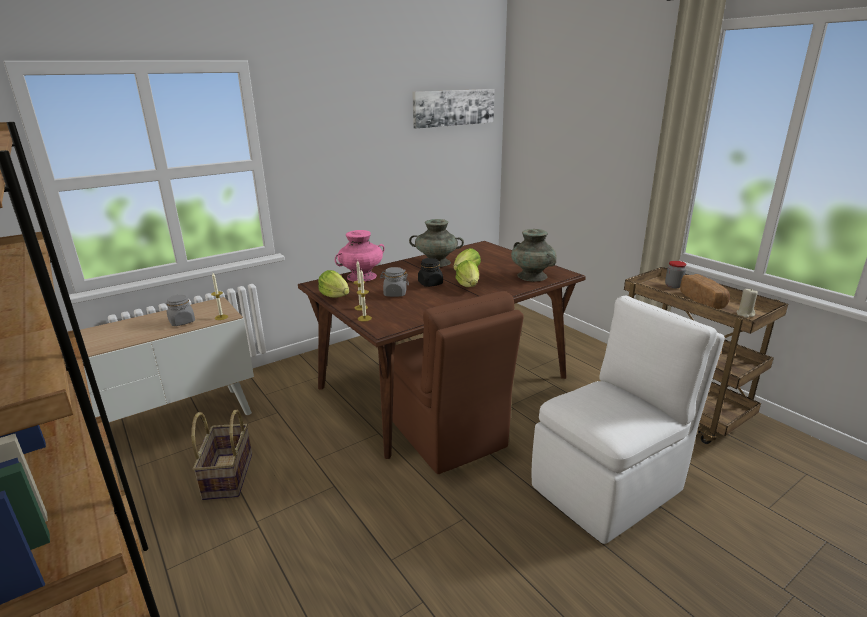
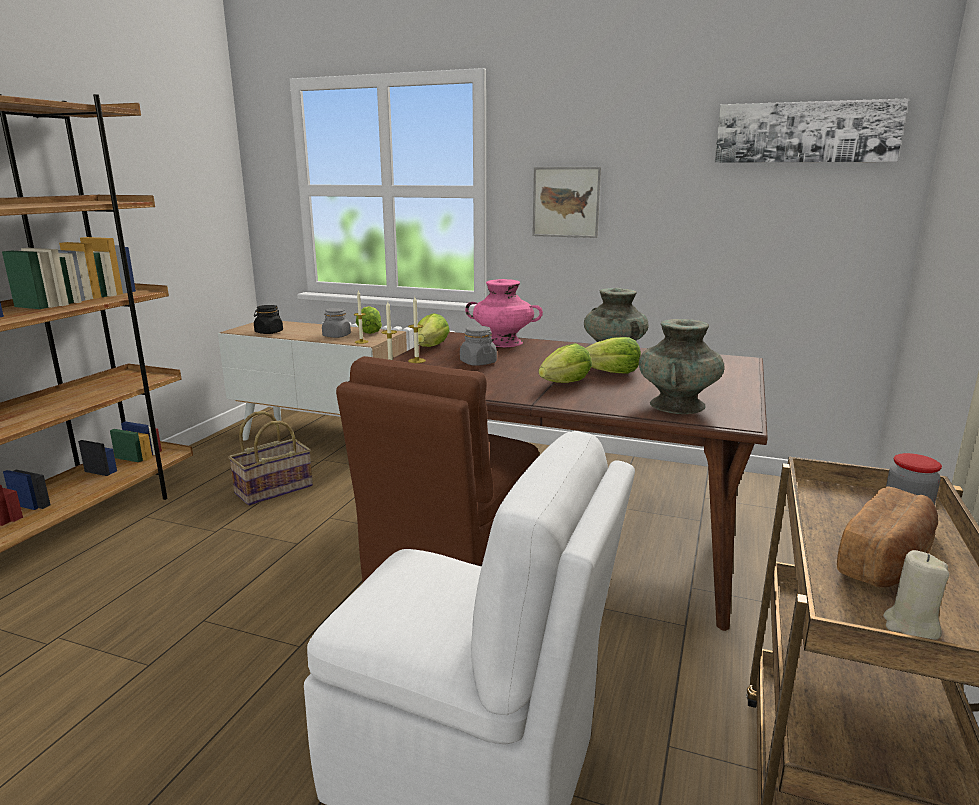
camera: 55 degrees right, 5 degrees down
(197, 308) = (369, 331): none -> lettuce
(327, 164) = (566, 202): none -> picture
(430, 283) = (537, 368): black jar -> black jar (269, 332)

